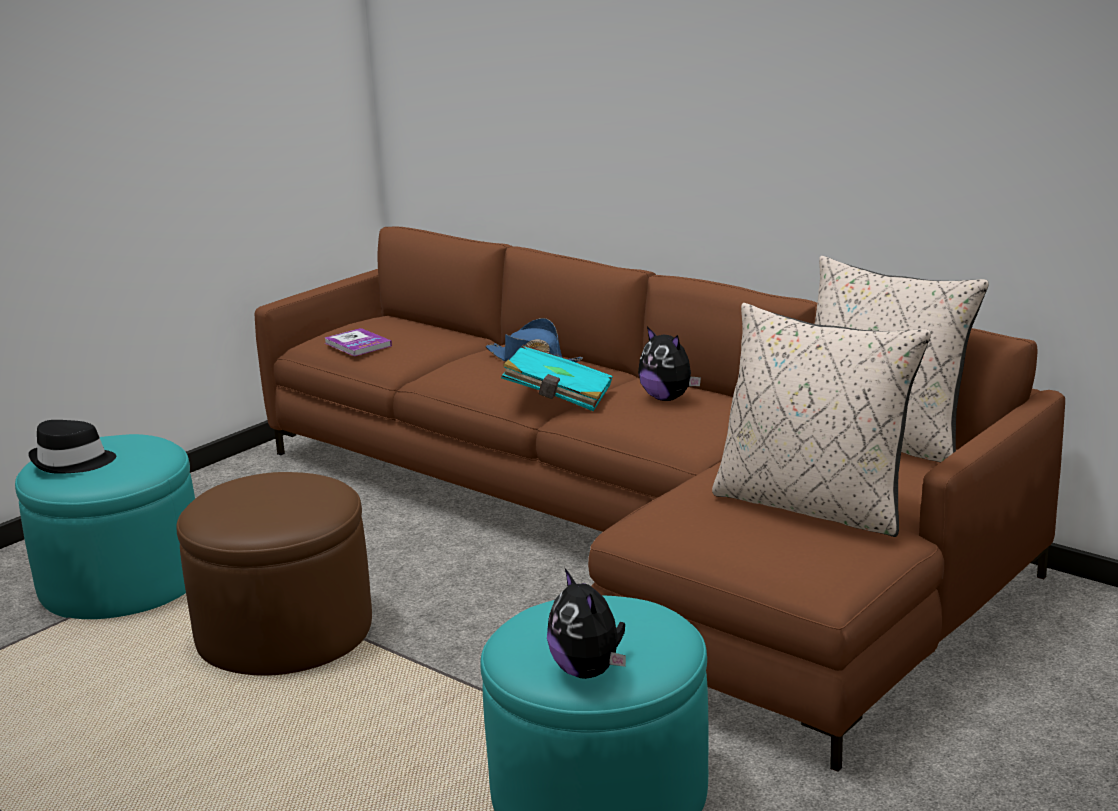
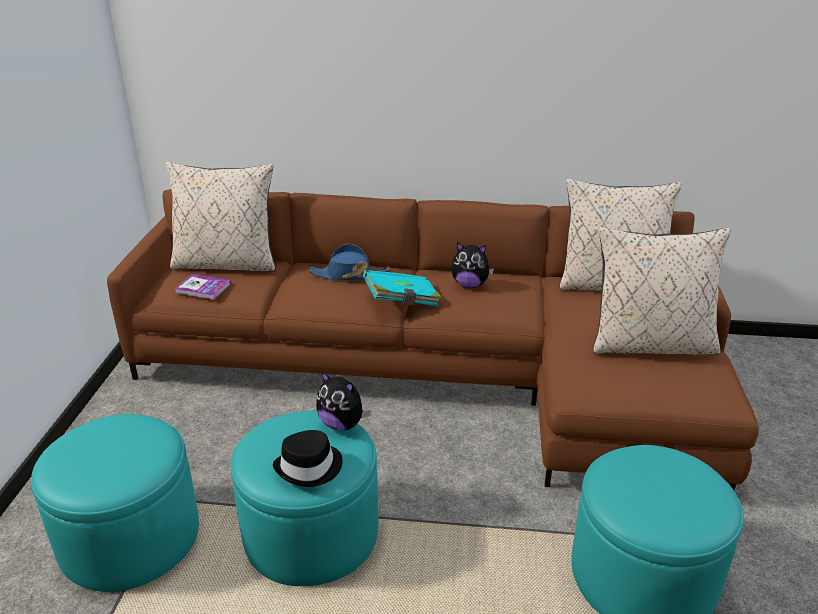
camera: 35 degrees left, 10 degrees up
(72, 462) = (88, 466): black hat -> black hat (310, 467)
(284, 631) = (311, 533): brown ottoman -> turquoise ottoman
(416, 328) = (226, 264): none -> beige pillow
(589, 671) = (698, 517): plush toy -> plush toy (342, 424)

